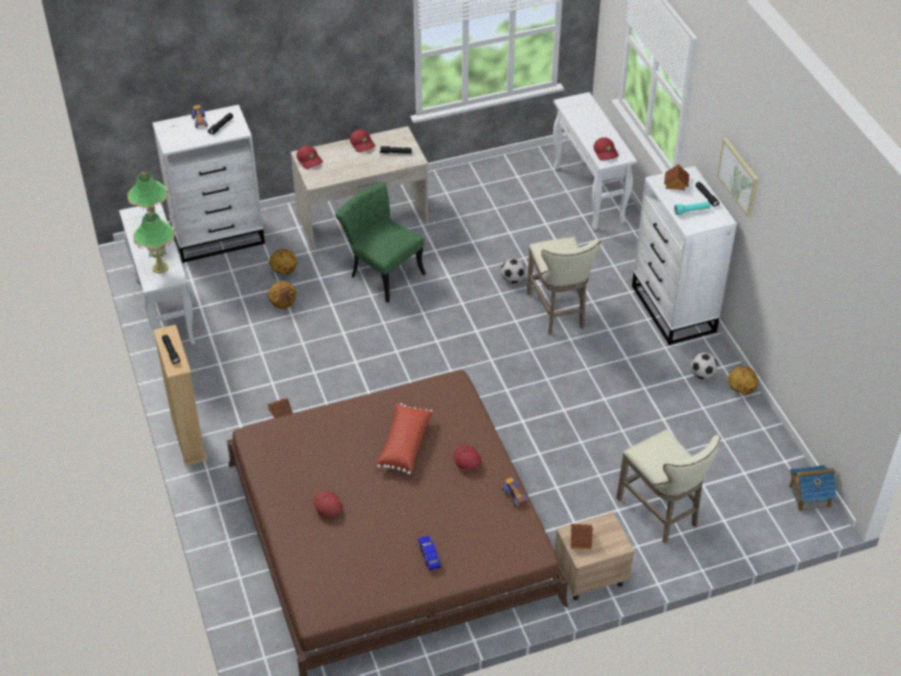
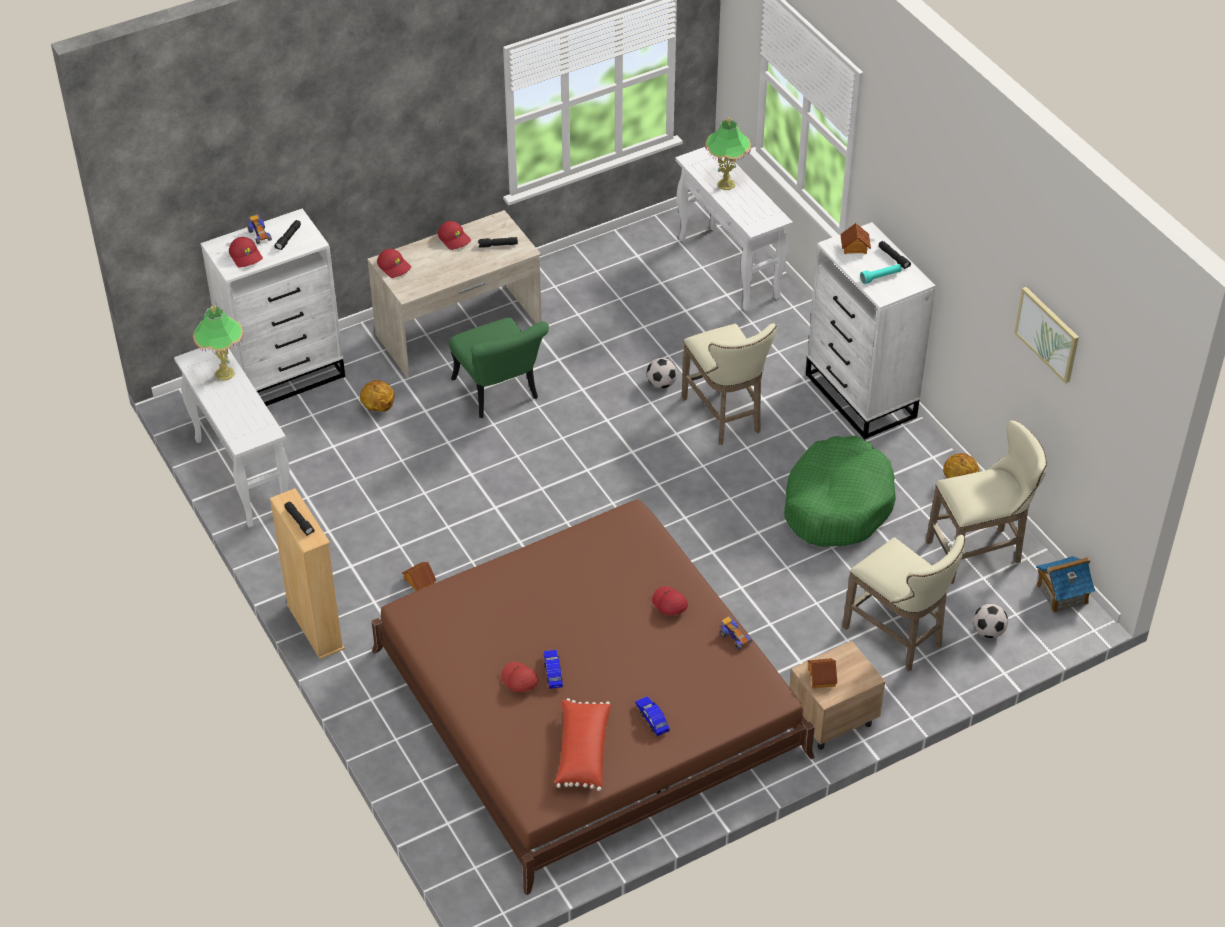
camera: 10 degrees left, 0 degrees up
(160, 268) = (247, 422): table lamp -> table lamp (726, 184)
(284, 304) = (388, 449): basketball -> none
(356, 503) = (553, 672): none -> blue toy car
(382, 272) = (499, 394): green chair -> green chair turned 150 degrees counterclockwise
(404, 444) = (591, 596): red pillow -> red pillow (582, 752)
(606, 152) = (753, 216): red cap -> red cap (246, 256)
(634, 395) = (837, 504): none -> green dog bed
(702, 375) = (911, 470): football -> football (988, 632)
(738, 176) = (933, 231): picture -> picture (1047, 334)
(745, 452) = (979, 553): none -> beige stool

